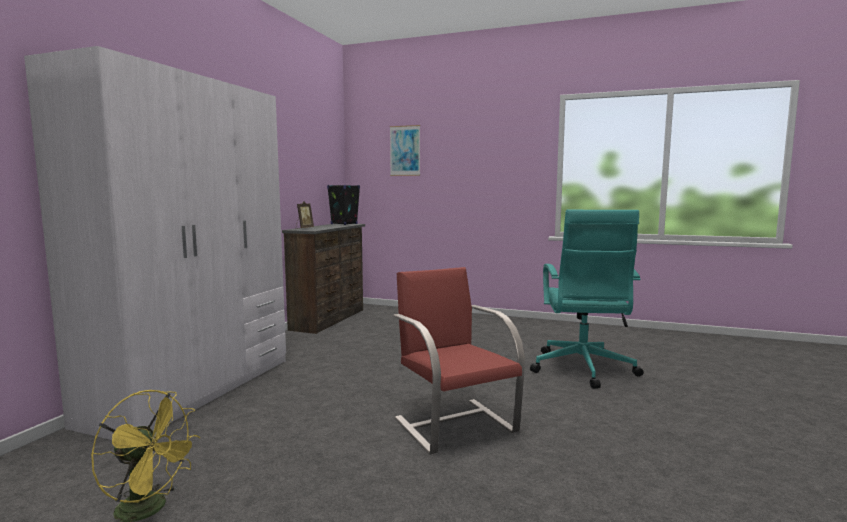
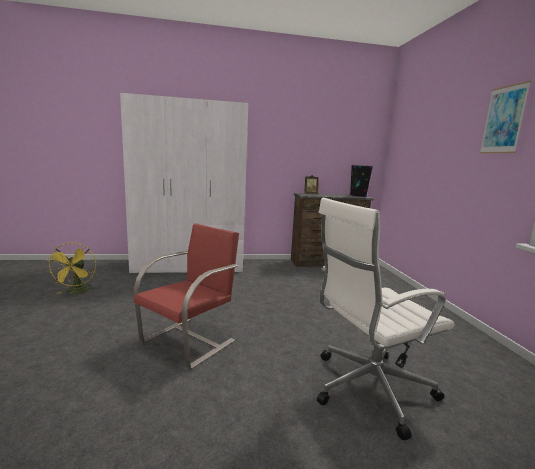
camera: 60 degrees right, 5 degrees up
(405, 150) = (418, 136): picture -> picture (503, 120)
(582, 369) = (367, 388): turquoise office chair -> white office chair

